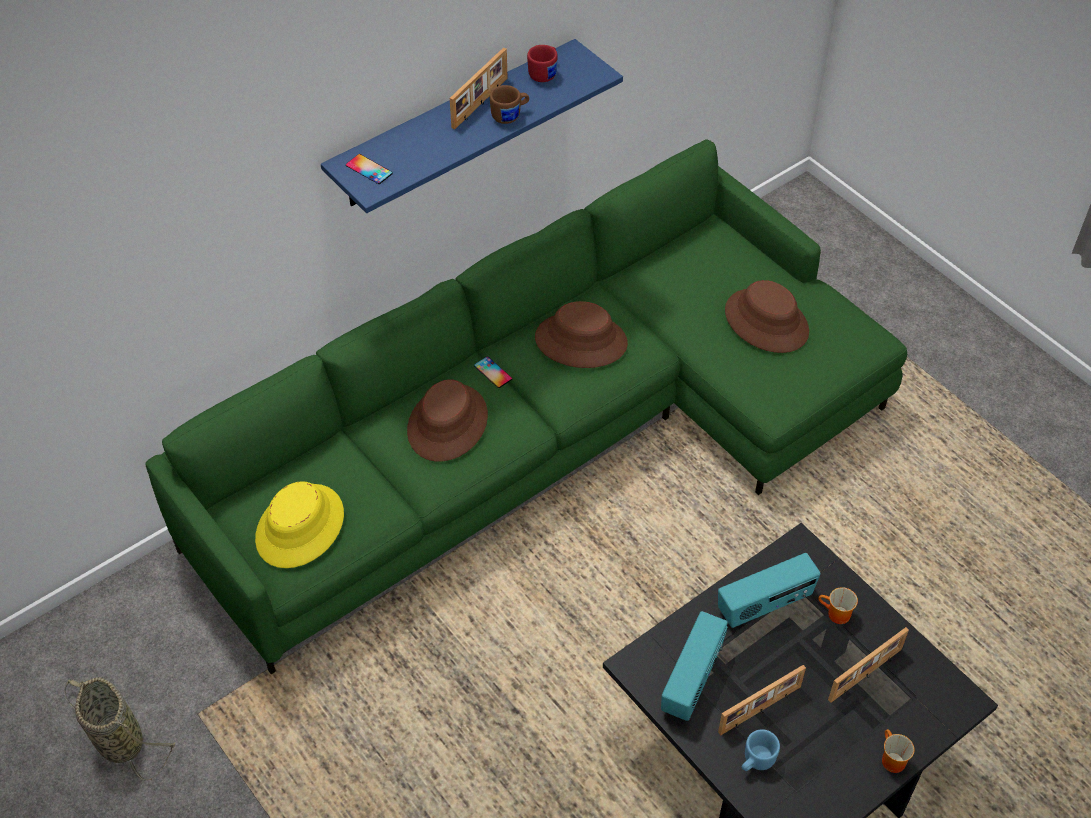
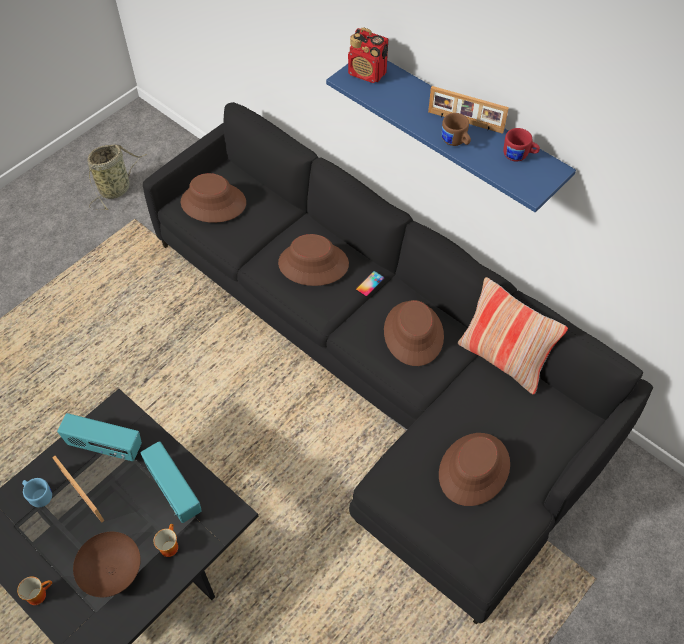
camera: 80 degrees right, 5 degrees up
(300, 527) = (213, 203): yellow hat -> brown hat
(369, 169) = (367, 73): phone -> radio
(553, 437) = (382, 368): green sofa -> black sofa
(628, 273) = (502, 359): none -> pillow
(866, 675) = (113, 572): picture frame -> brown bowl

